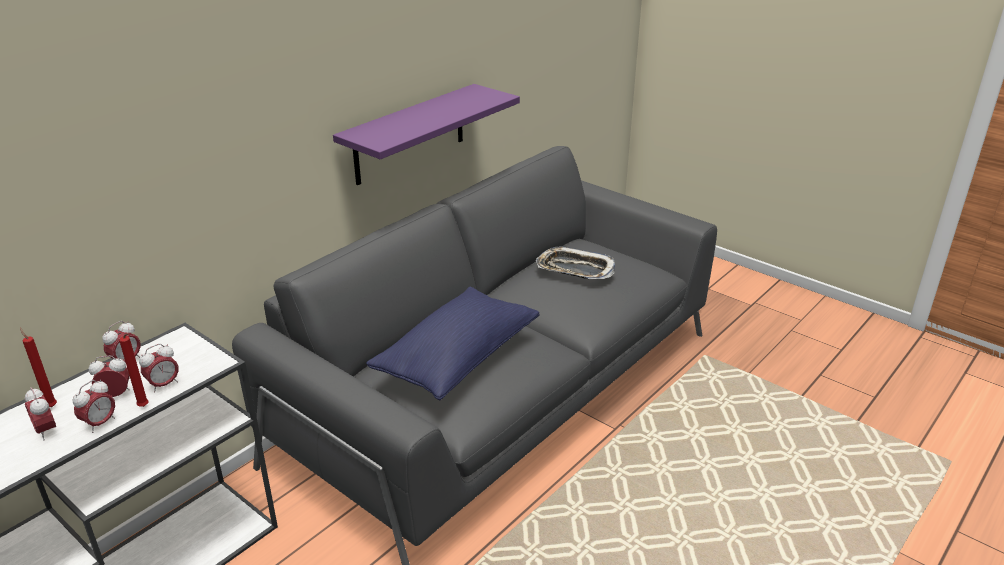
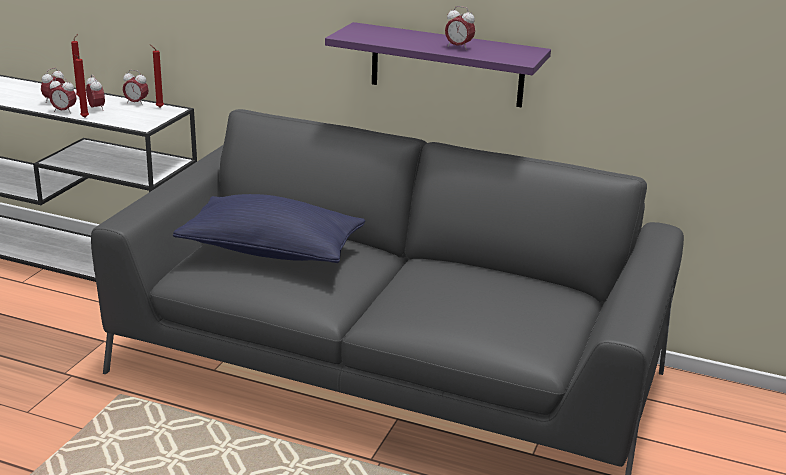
camera: 70 degrees right, 5 degrees down
(158, 346) = (158, 107): none -> red candle
(164, 385) = (111, 118): alarm clock -> alarm clock (458, 47)
(575, 269) = (485, 288): tray -> none

